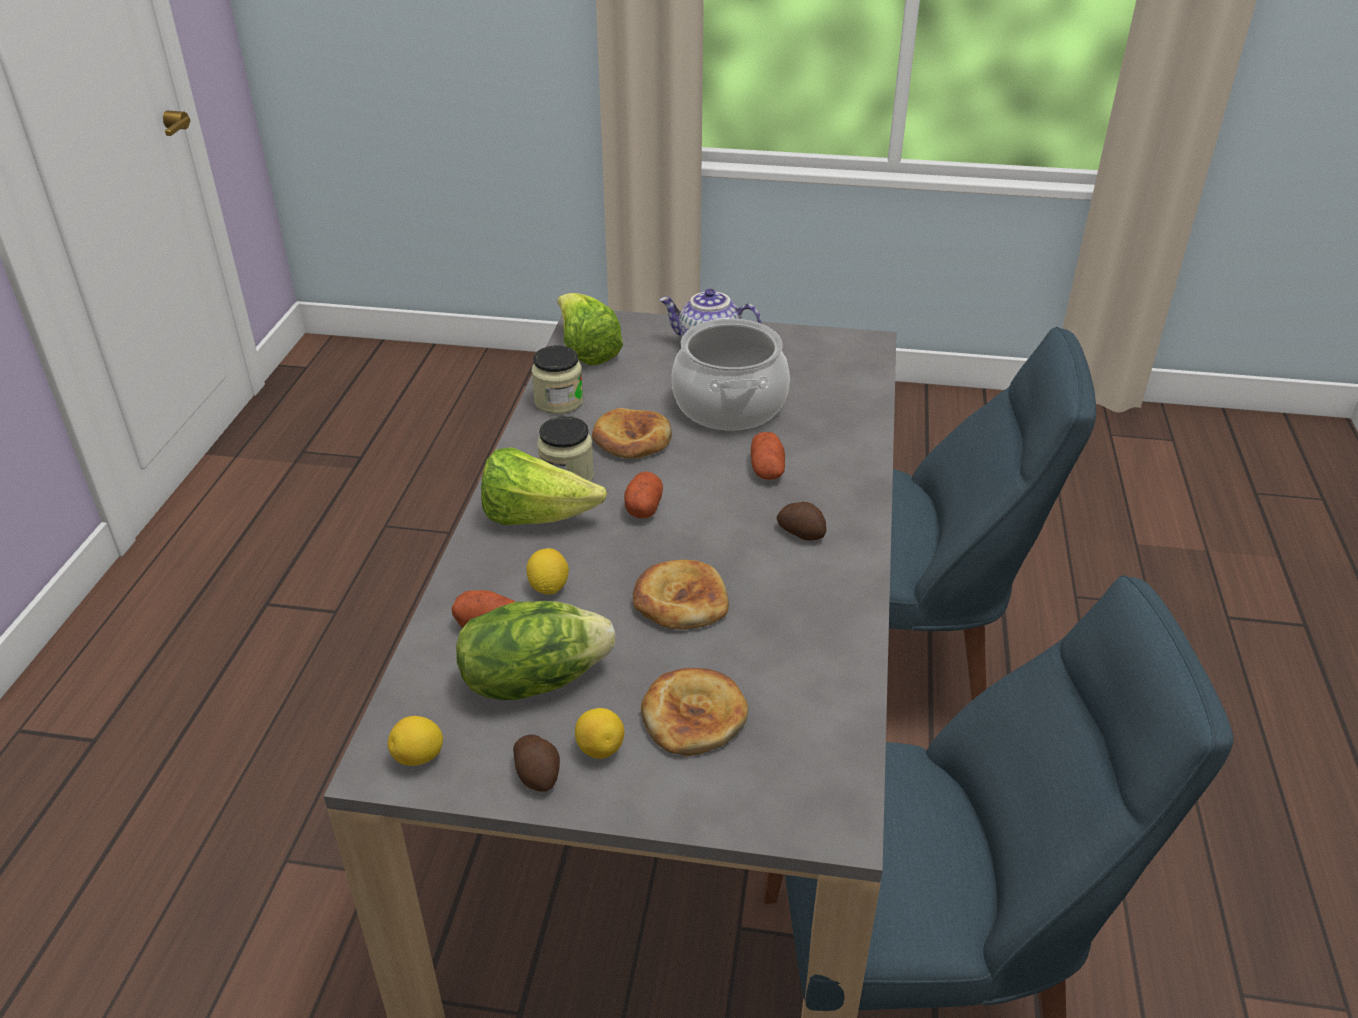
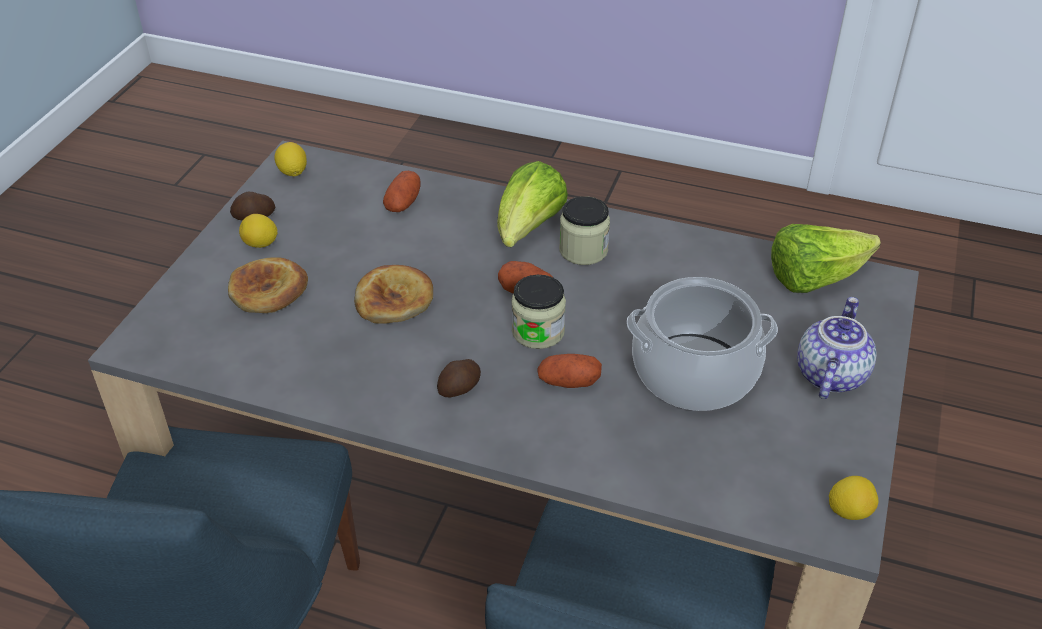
camera: 100 degrees right, 5 degrees up
(533, 679) = (340, 219): lettuce -> none
(548, 587) = (436, 232): lemon -> lemon (849, 511)
(559, 401) = (712, 253): jar -> jar (538, 331)
(632, 439) = (638, 295): bread -> none

